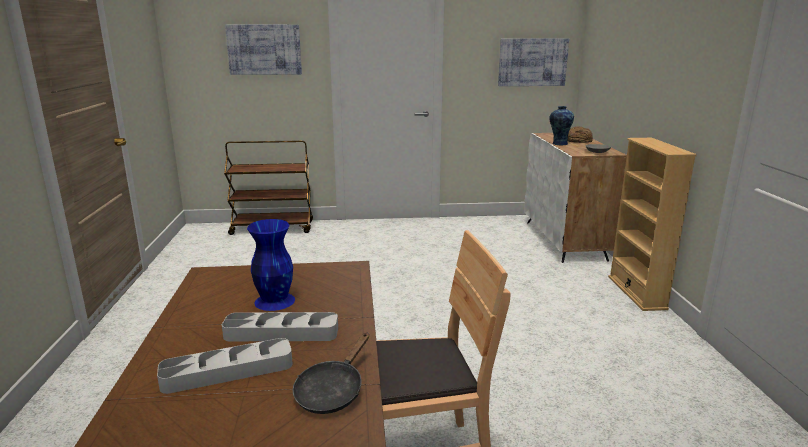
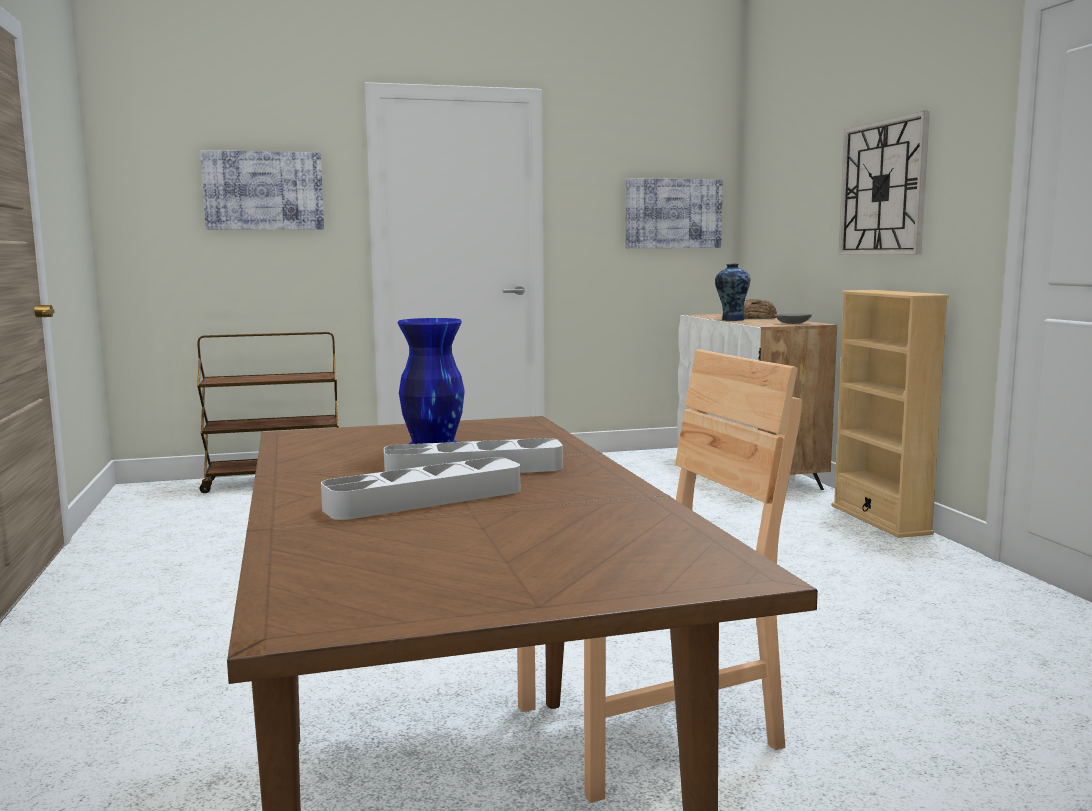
camera: 10 degrees left, 10 degrees down
(332, 391) = (605, 503): black frying pan -> none
(665, 66) = (883, 188): none -> wall clock

